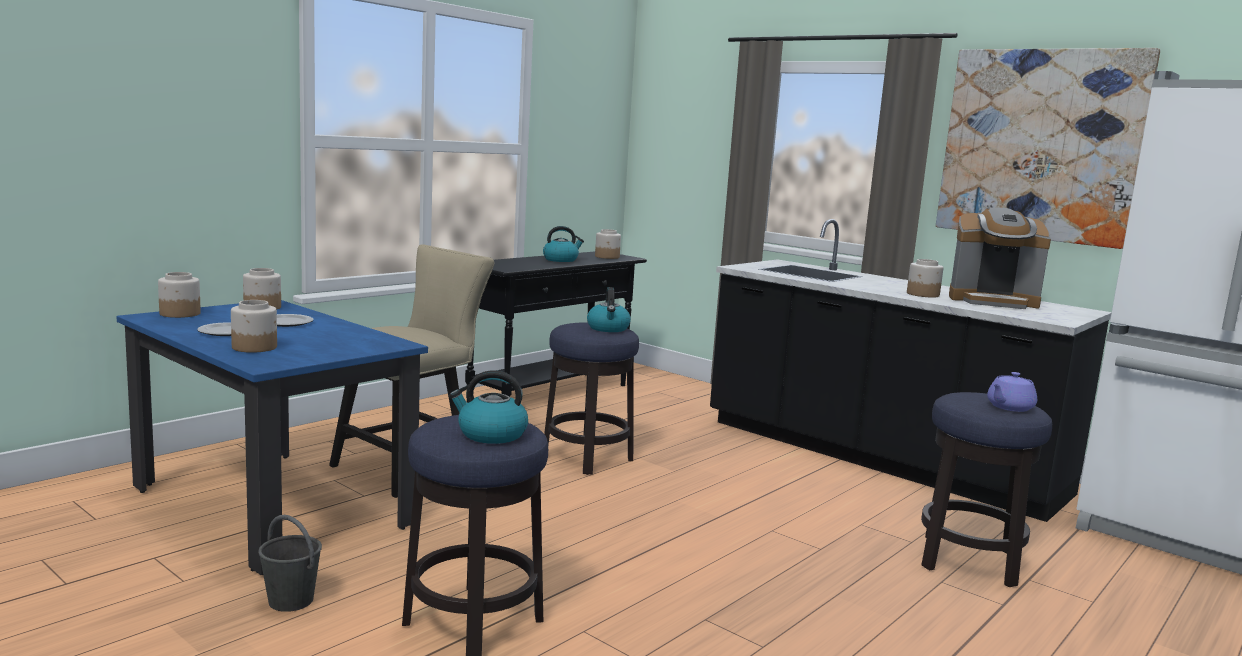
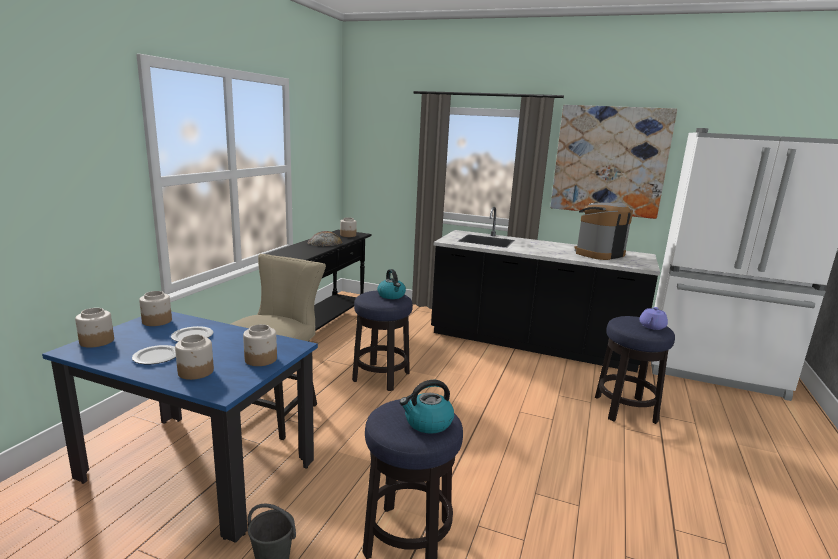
camera: 20 degrees left, 5 degrees up
(561, 260) = (325, 242): kettle -> bread
(923, 294) = (562, 253): jar -> jar (261, 359)
(992, 301) = (598, 254): coffee machine -> coffee machine turned 150 degrees clockwise

